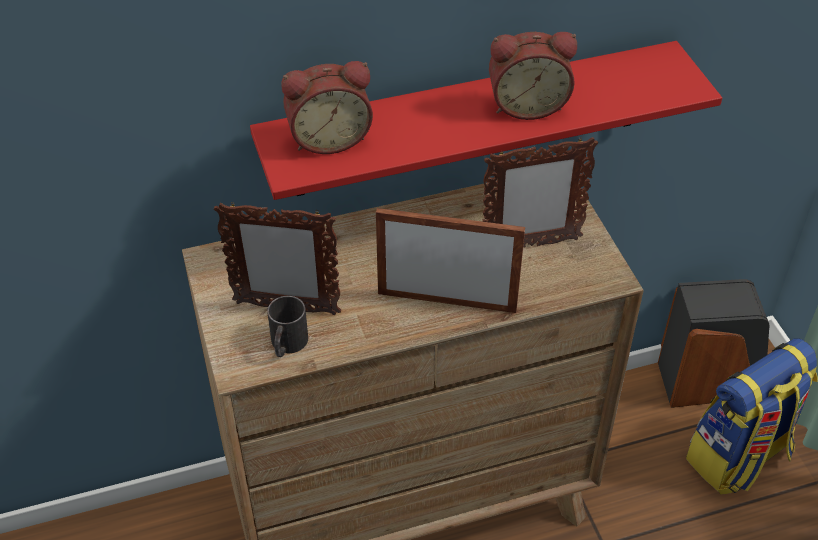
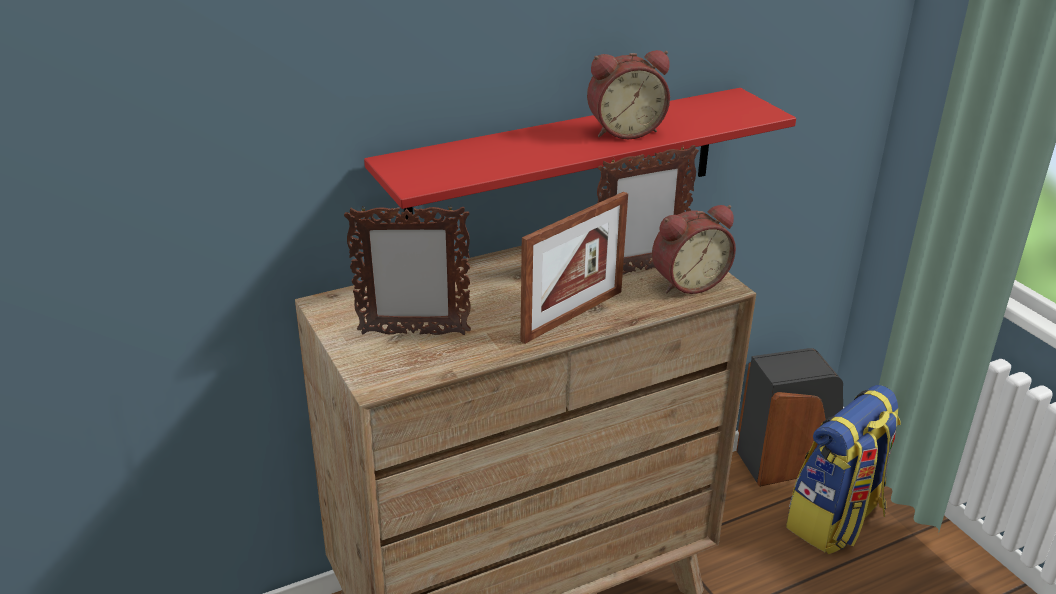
camera: 10 degrees left, 15 degrees down
(287, 345) = (421, 361): black mug -> none
(328, 138) = (444, 161): alarm clock -> alarm clock (687, 282)
(447, 301) = (572, 315): picture frame -> picture frame turned 135 degrees clockwise

